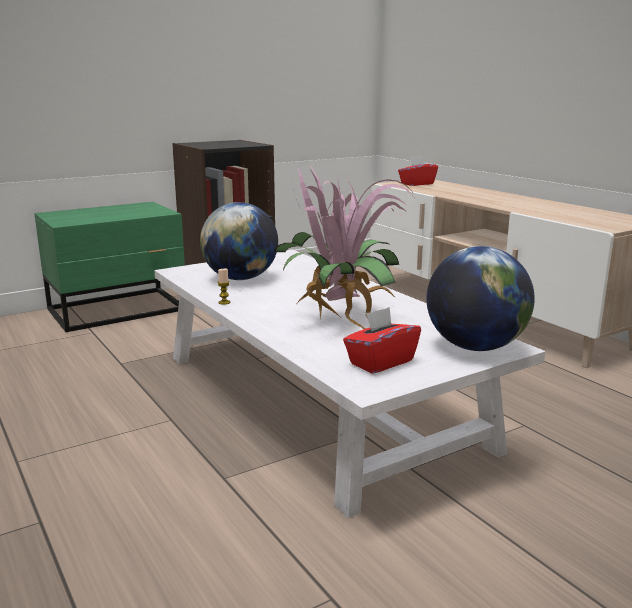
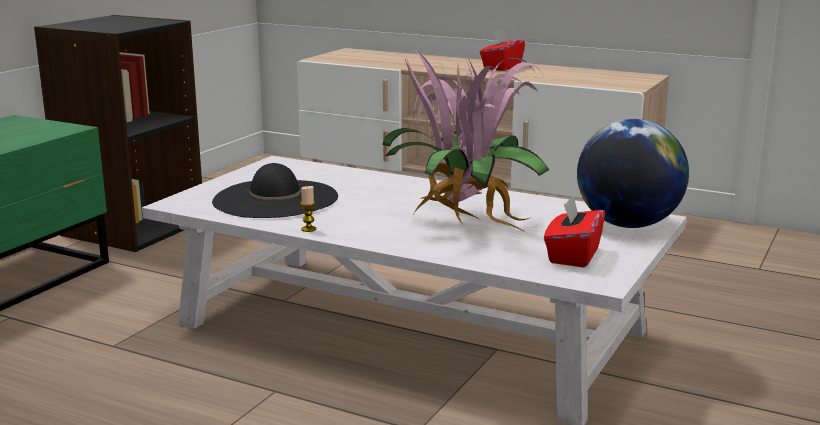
camera: 30 degrees left, 0 degrees up
(240, 278) = (275, 199): globe -> black hat
(417, 184) = (351, 56): red tissue box -> red tissue box (501, 67)

